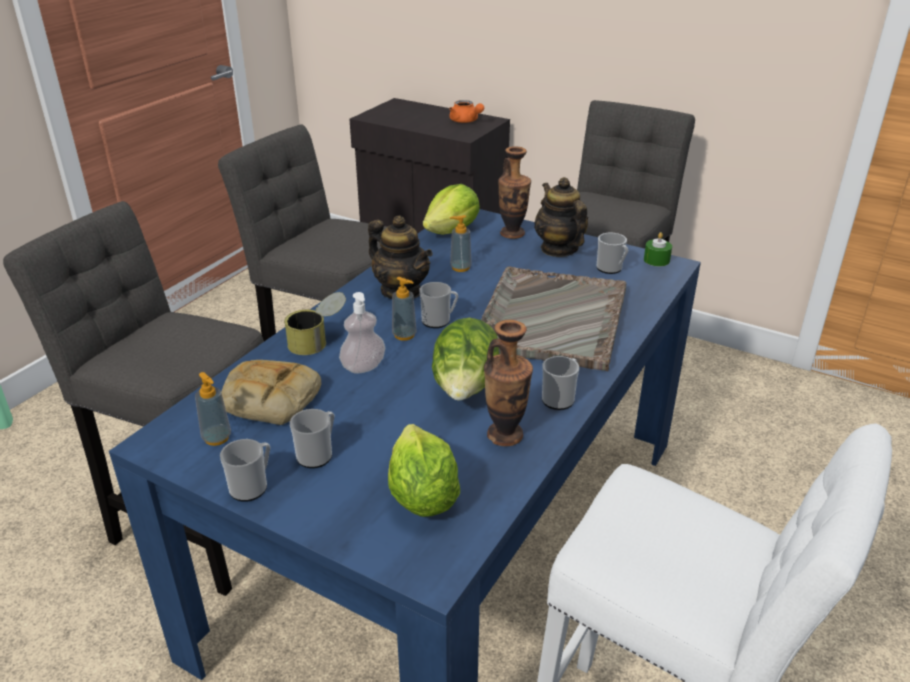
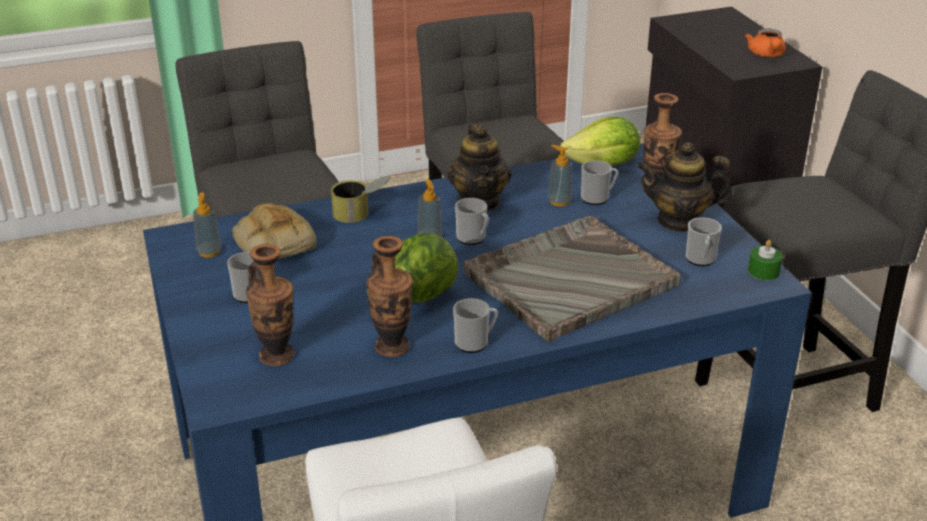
camera: 40 degrees right, 0 degrees up
(252, 486) = (189, 293): mug -> mug (597, 198)
(363, 367) = (365, 248): soap dispenser -> none
(422, 496) = (276, 355): lettuce -> vase
(559, 249) = (679, 221): teapot -> teapot turned 105 degrees counterclockwise

